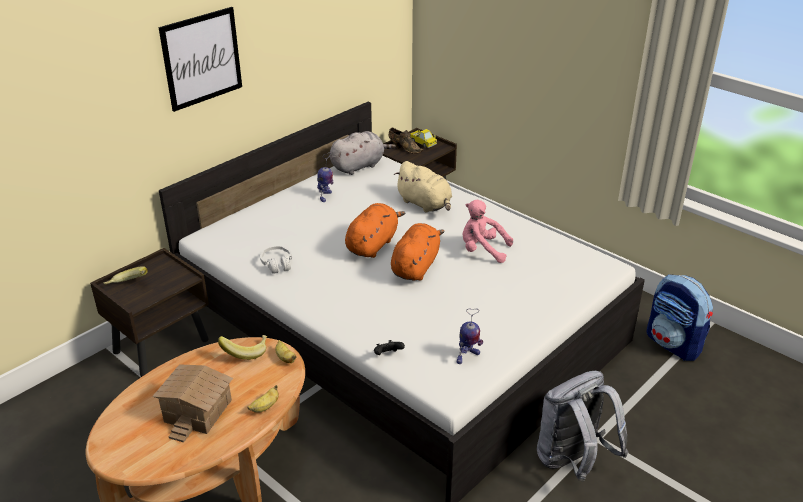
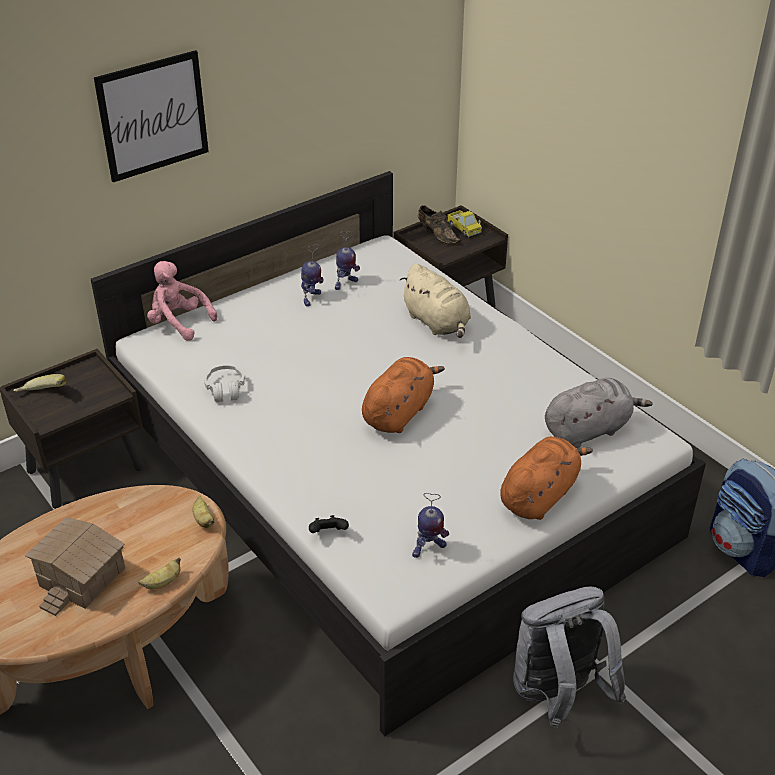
camera: 10 degrees right, 5 degrees up
(246, 352) = (158, 505): banana -> none
(348, 184) = (345, 284): none -> toy robot
(359, 166) = (367, 257): grey plush toy -> grey plush toy (589, 430)
(373, 244) = (352, 375): orange plush toy -> orange plush toy (540, 495)
(482, 250) = (493, 399): pink plush toy -> pink plush toy (178, 323)

